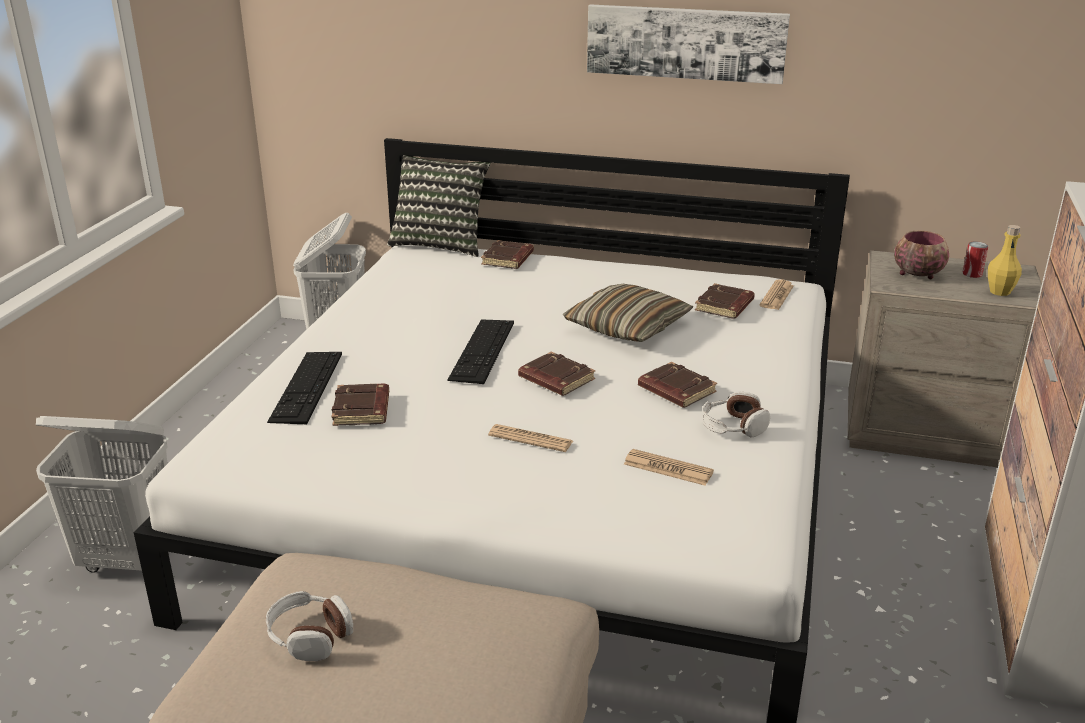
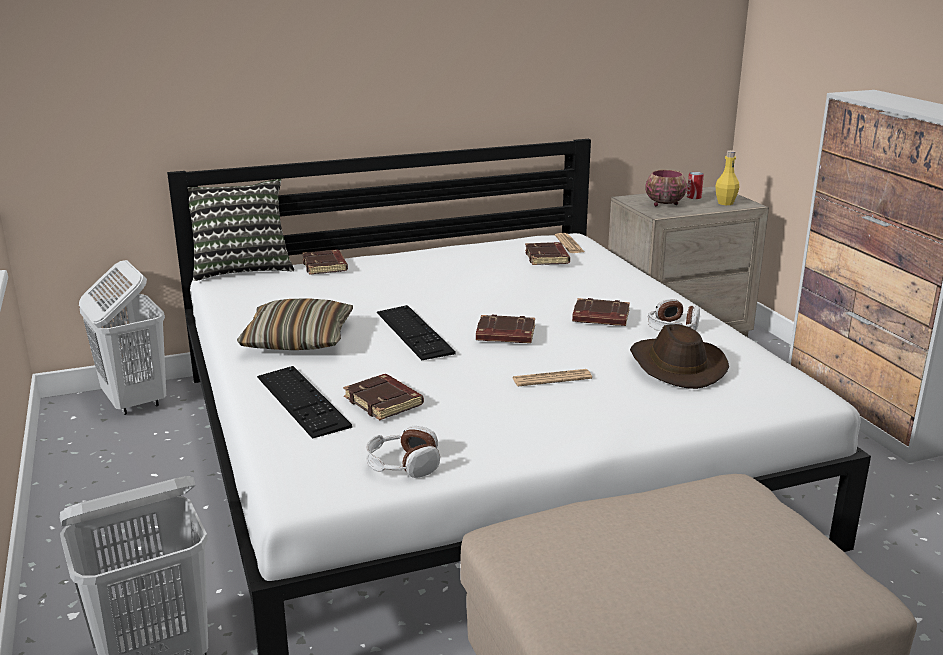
camera: 35 degrees left, 5 degrees down
(310, 636) = (610, 573): headphones -> headphones (403, 465)
(627, 327) = (500, 287): pillow -> pillow (298, 340)
(668, 468) = (675, 365): newspaper -> brown hat
(685, 43) = (450, 43): picture -> none

